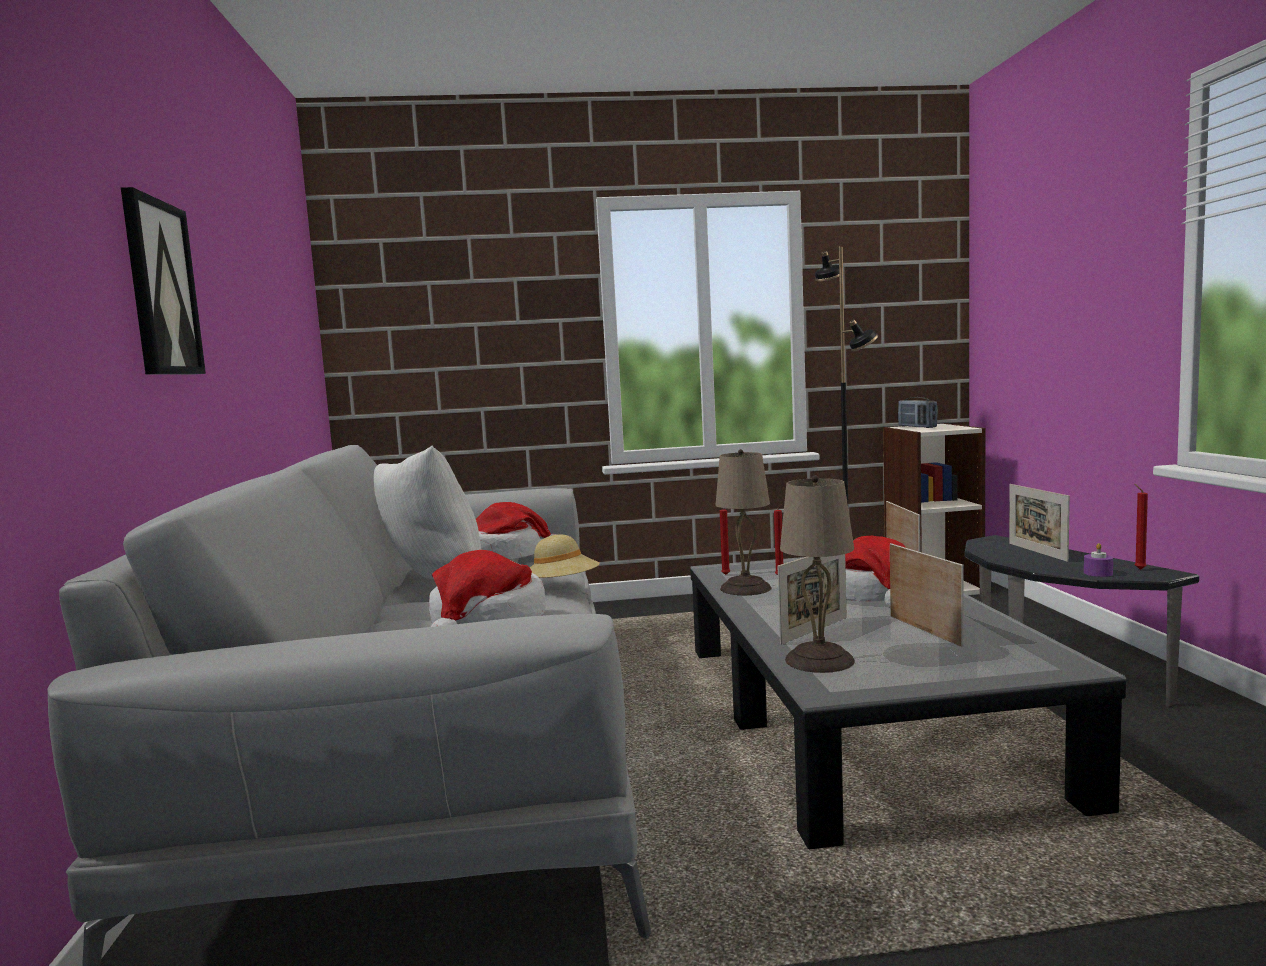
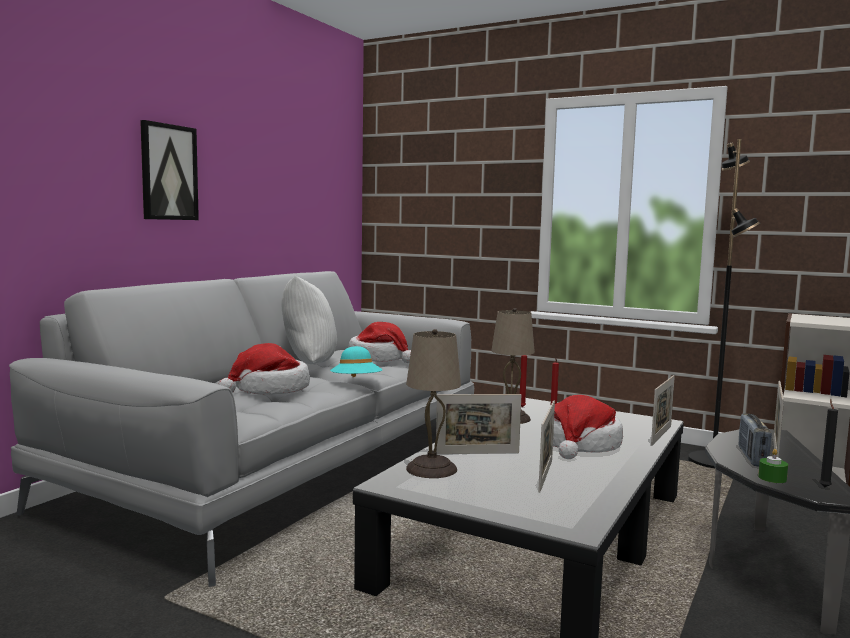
camera: 35 degrees right, 0 degrees up
(562, 587) = (356, 383): beige hat -> turquoise hat
(917, 427) = (815, 317): radio -> radio (752, 457)
(1098, 573) = (772, 478): purple candle -> green candle
(1138, 569) = (824, 486): red candle -> black candle

